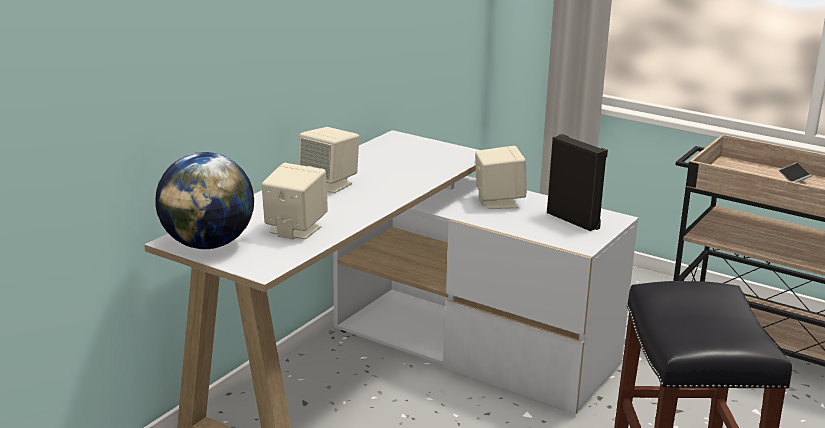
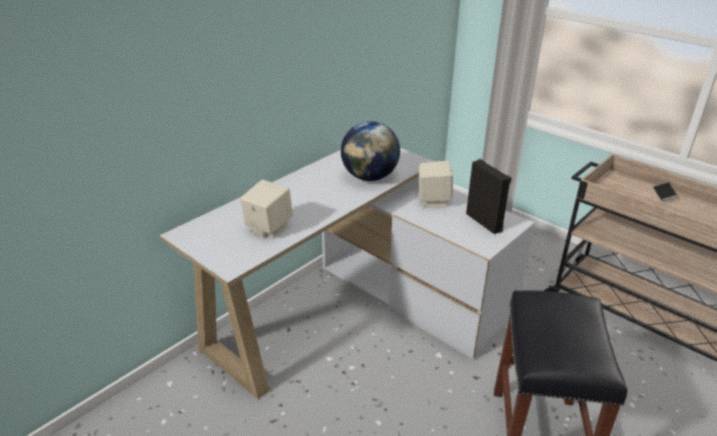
camera: 10 degrees right, 10 degrees up
(208, 244) = (202, 239): globe -> globe (370, 177)
(329, 184) = (308, 185): beige speaker -> none

